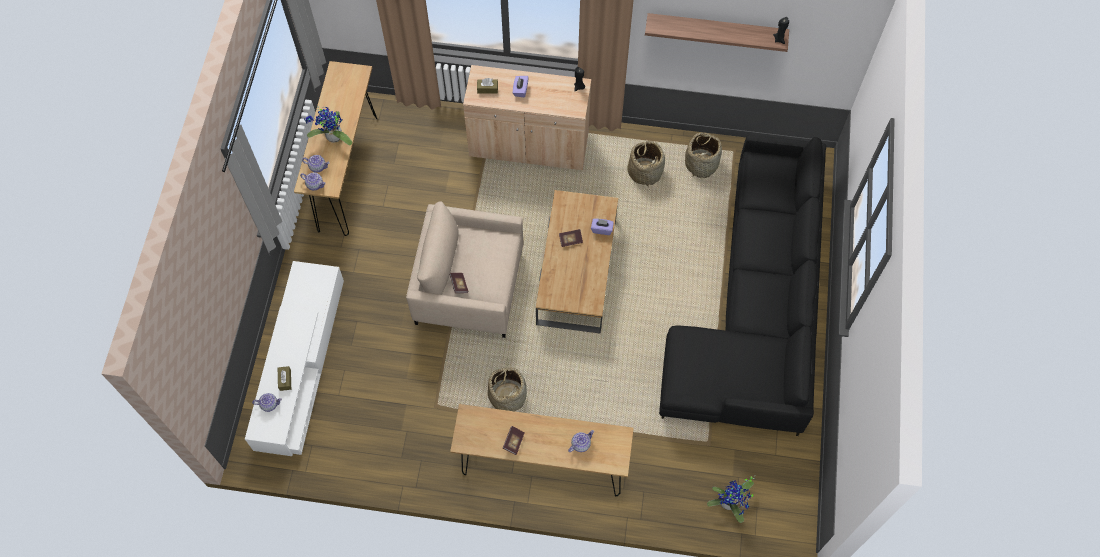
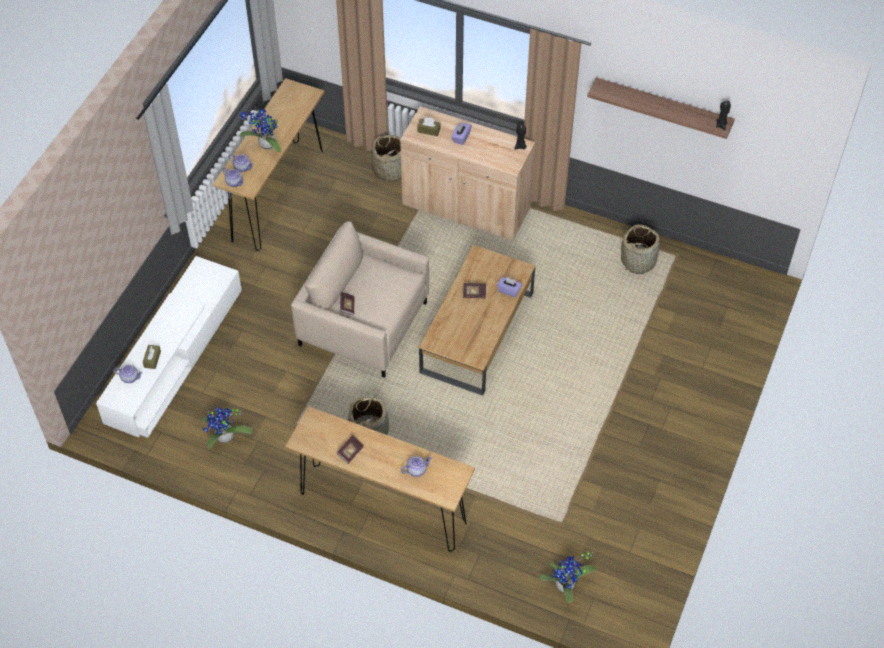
camera: 15 degrees right, 10 degrees down
(374, 437) = (224, 439): none -> potted plant
(645, 171) = (577, 256): basket -> basket (389, 170)
(754, 308) = (651, 407): black sofa -> none

